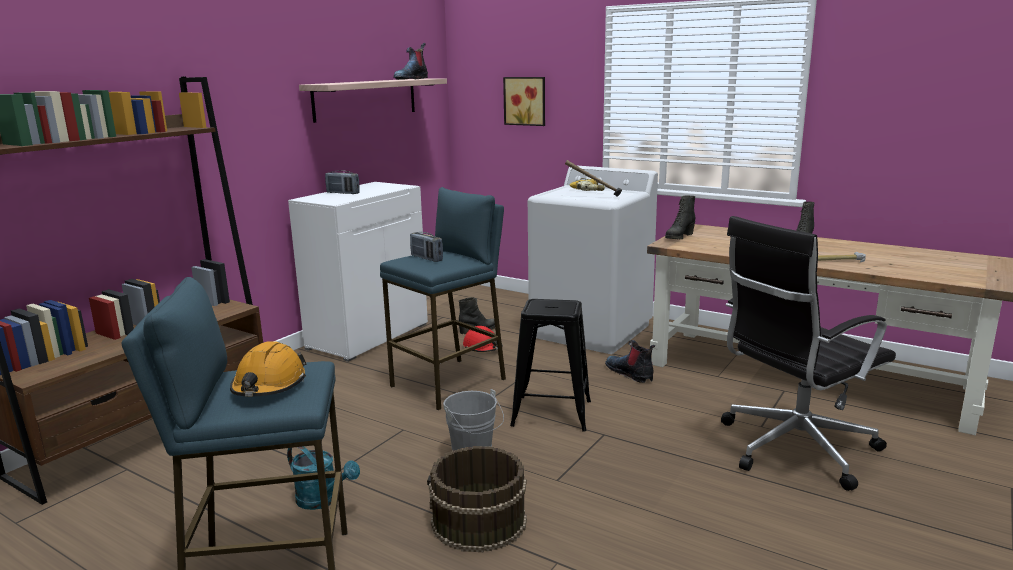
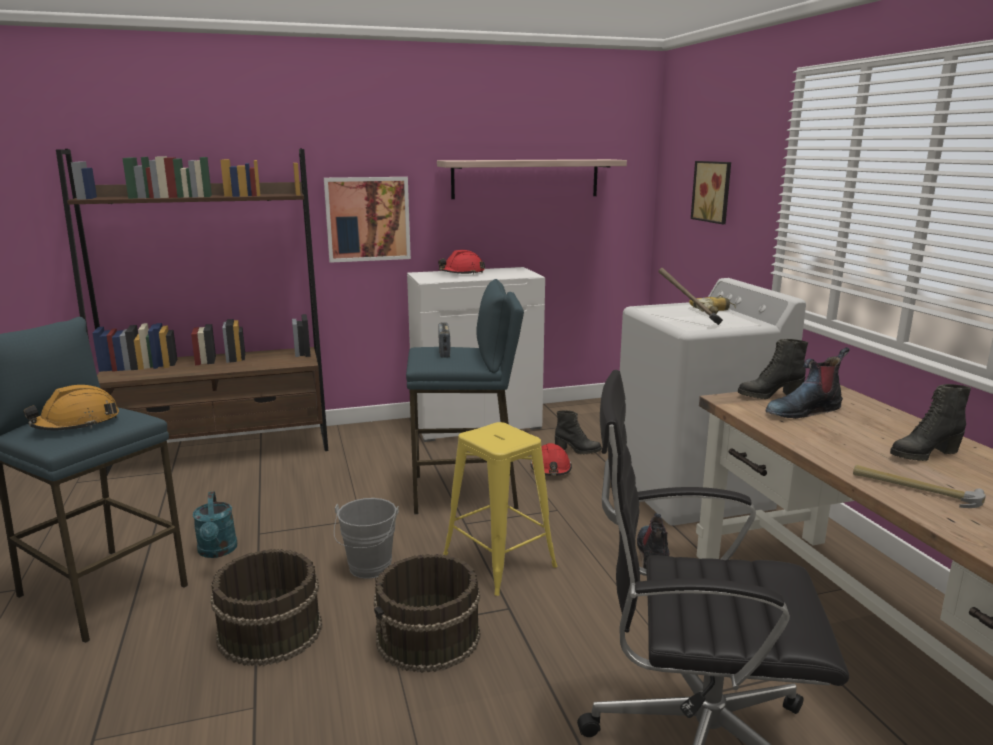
camera: 40 degrees right, 0 degrees up
(246, 149) = (367, 219): none -> picture
(343, 193) = (462, 273): radio -> red hard hat
(411, 79) = (579, 159): boot -> boot (803, 411)
(551, 413) = (499, 562): black stool -> yellow stool
(588, 471) = (428, 638): none -> brown bucket

